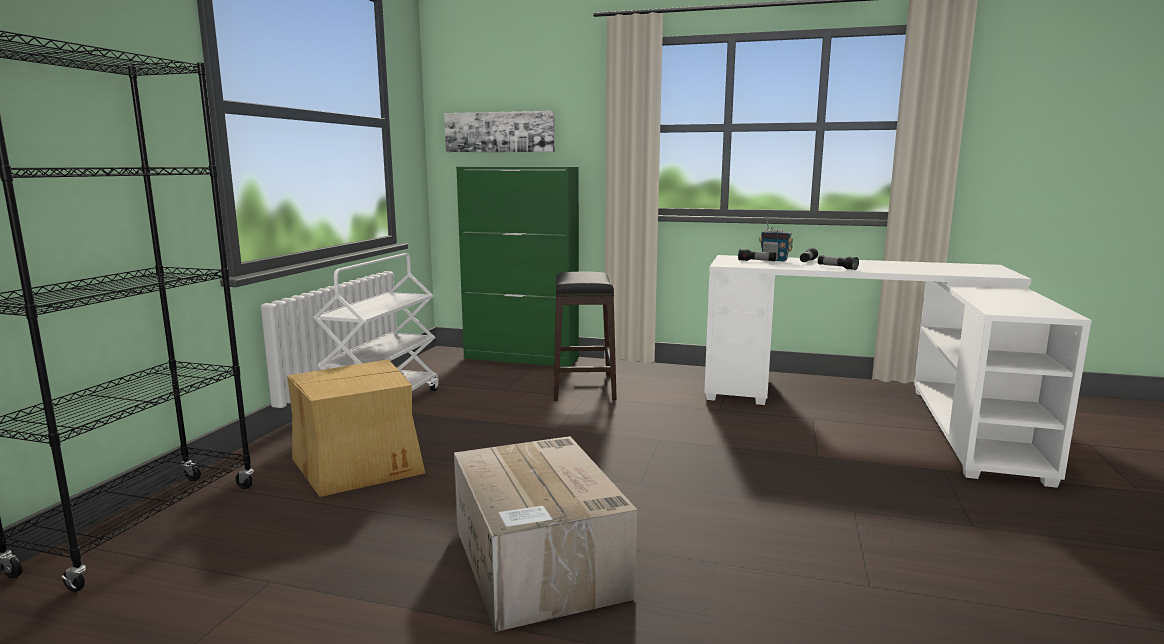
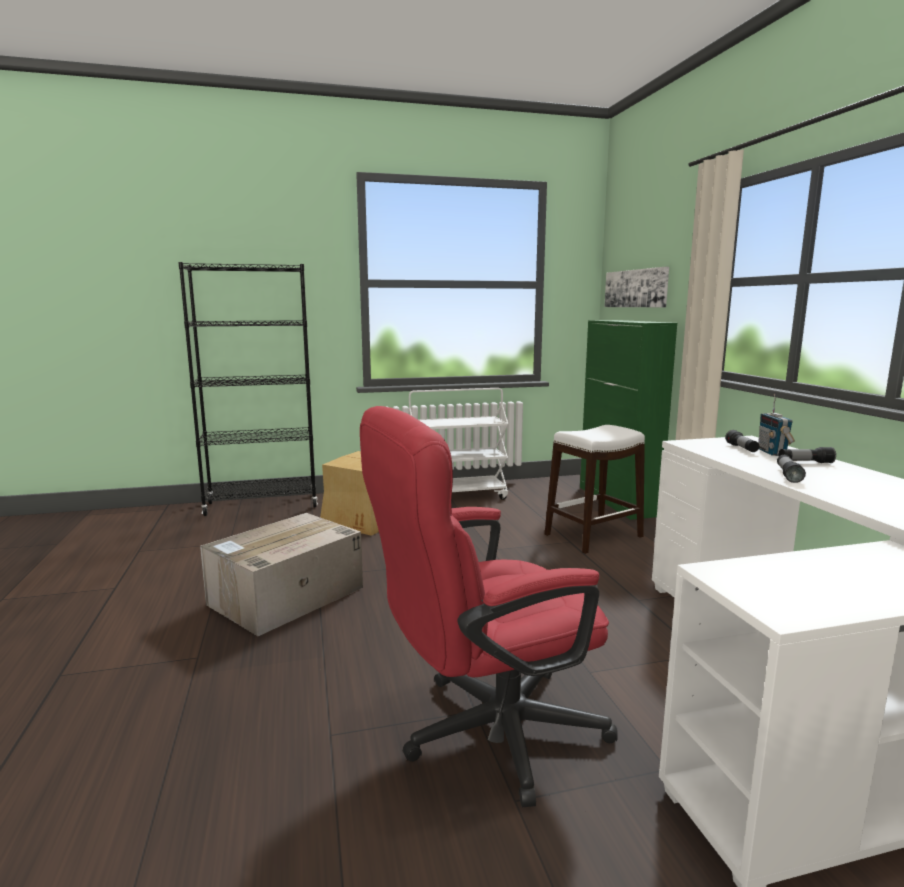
camera: 60 degrees right, 0 degrees up
(582, 386) = (593, 535): black stool -> white stool
(888, 515) = (485, 733): none -> red office chair

